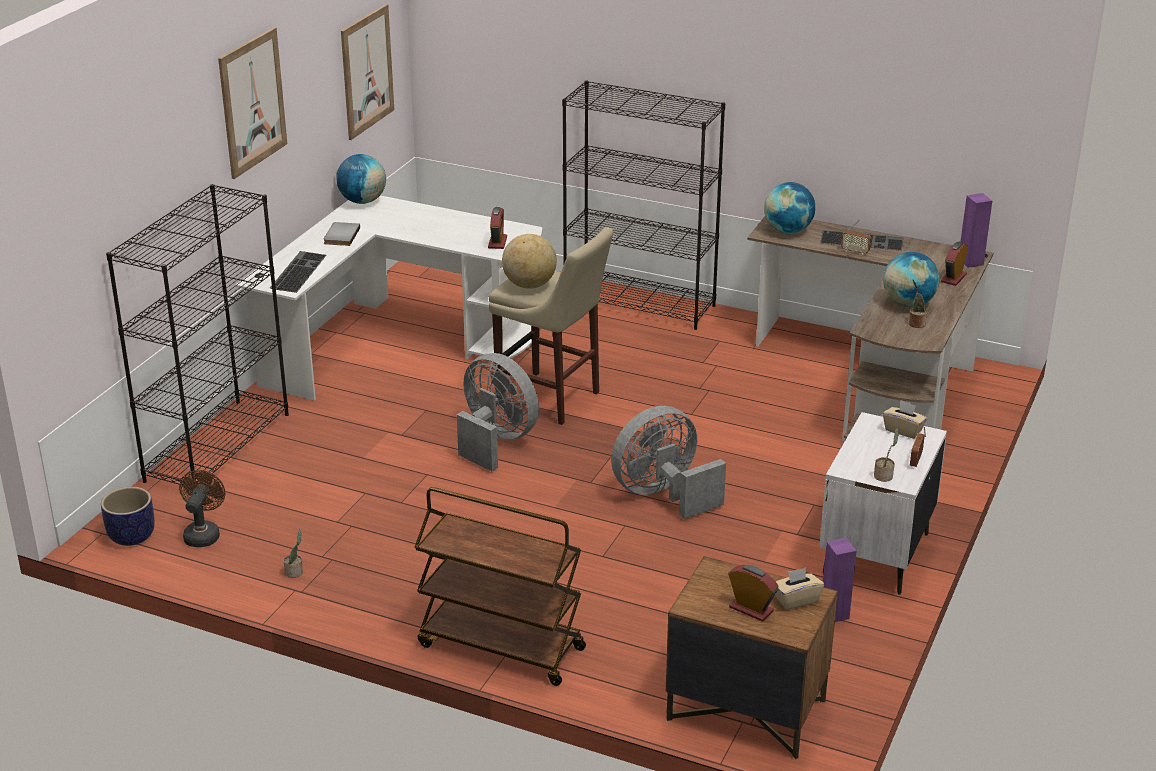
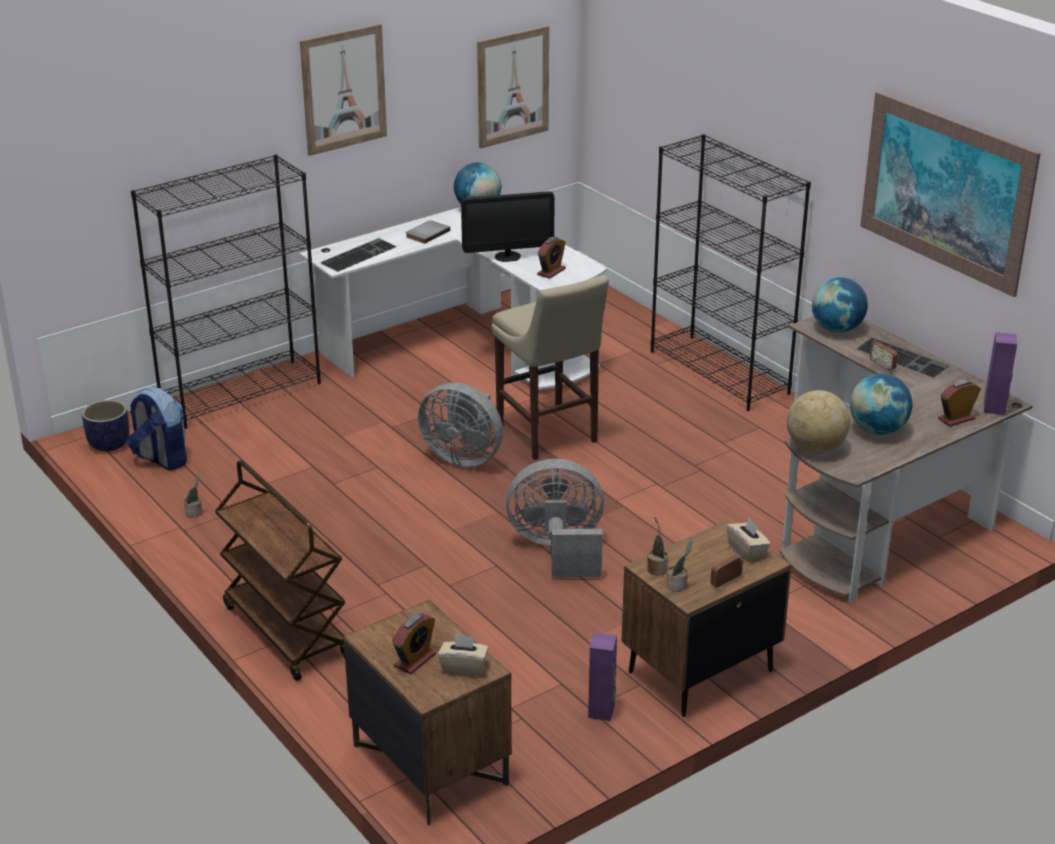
camera: 30 degrees right, 0 degrees up
(203, 533) = (161, 459): brown fan -> backpack
(442, 238) = (507, 256): none -> monitor
(496, 441) = (463, 456): grey fan -> grey fan turned 135 degrees clockwise
(529, 285) = (531, 316): globe -> globe (815, 448)
(751, 609) = (415, 660): alarm clock -> alarm clock turned 60 degrees clockwise
(875, 554) = (699, 671): white nightstand -> brown nightstand
(882, 83) = (945, 191): none -> picture
(916, 323) = (862, 451): potted plant -> potted plant (656, 568)

